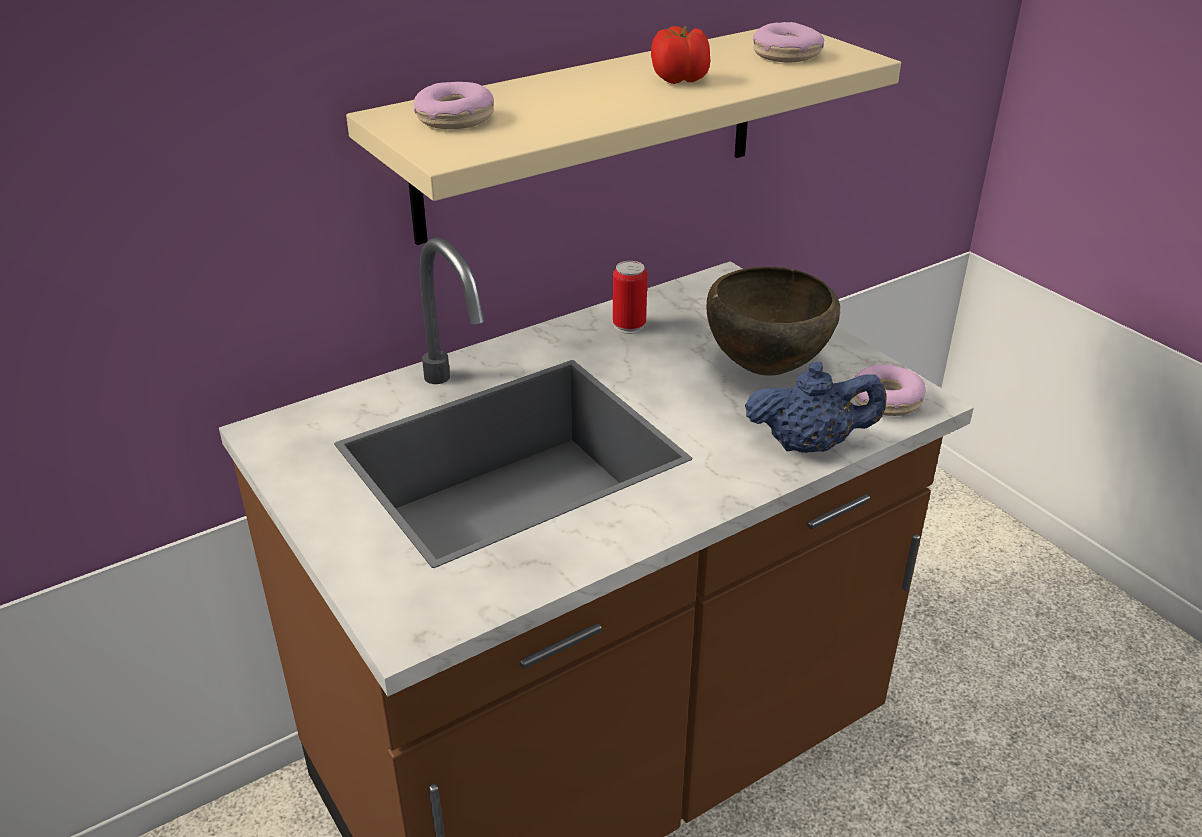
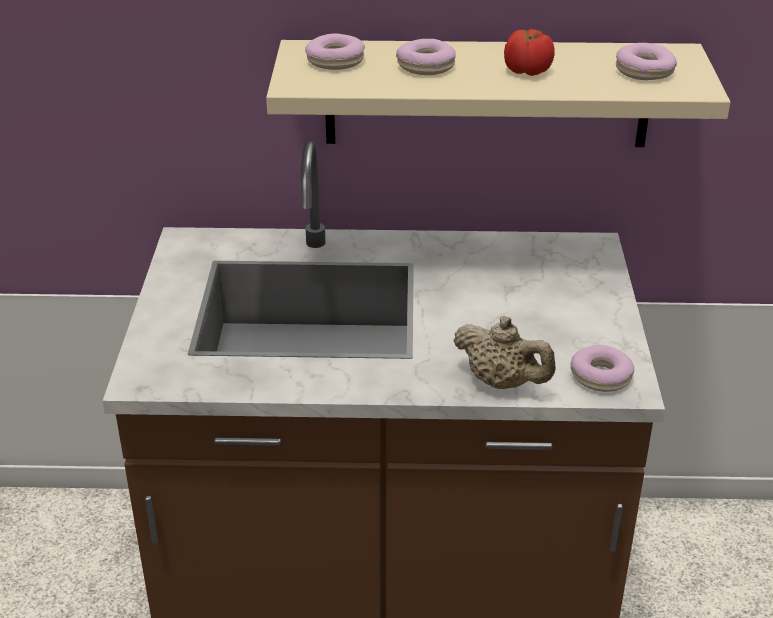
camera: 35 degrees right, 0 degrees up
(566, 100) = (425, 66): none -> donut
(629, 326) = (480, 254): can -> none
(764, 369) = (538, 320): brown bowl -> none
(809, 445) = (502, 382): blue teapot -> beige teapot

